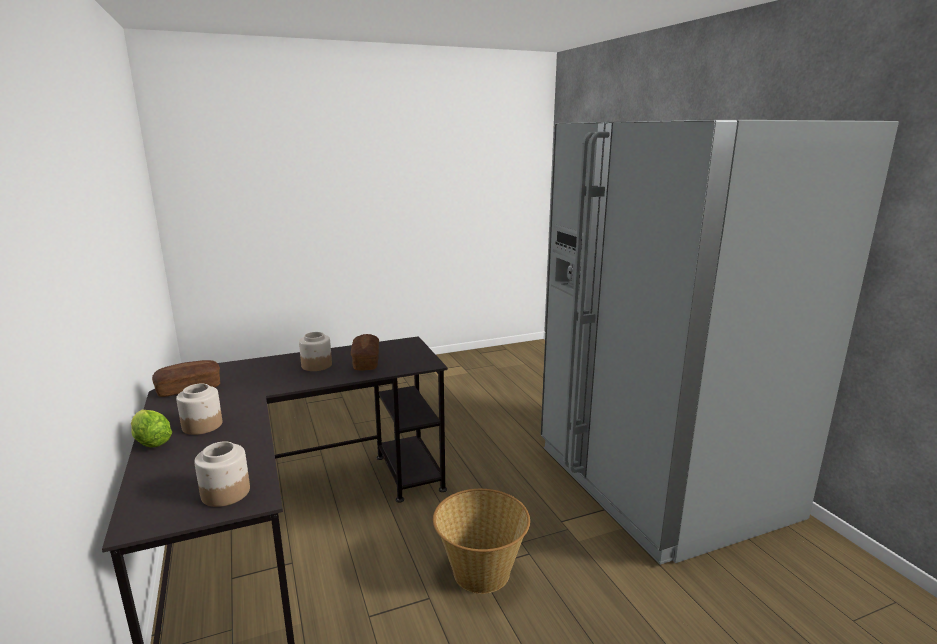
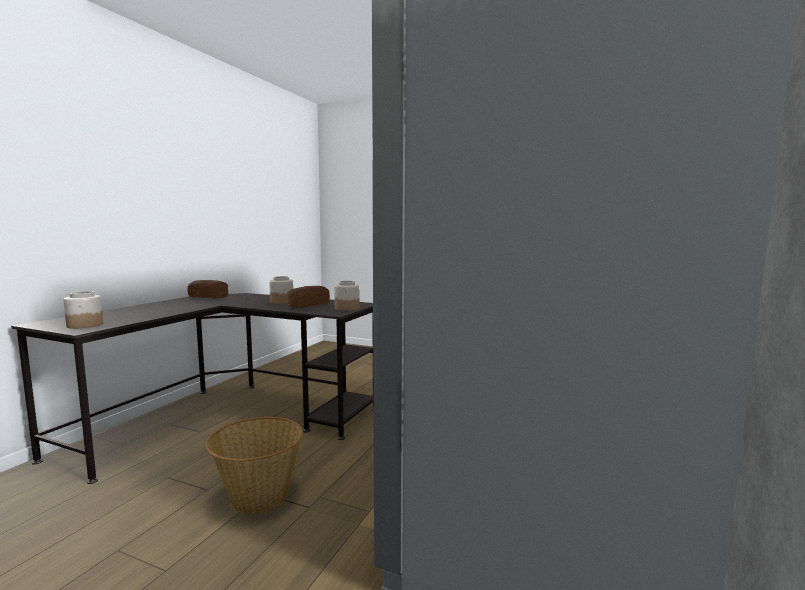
camera: 45 degrees right, 10 degrees down
(150, 441) = (135, 306): lettuce -> none
(202, 425) = (165, 307): jar -> jar (347, 308)

